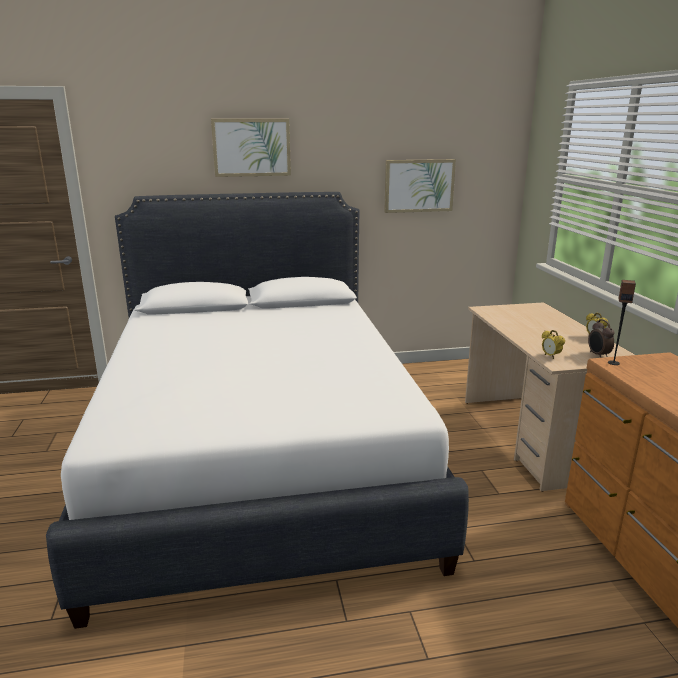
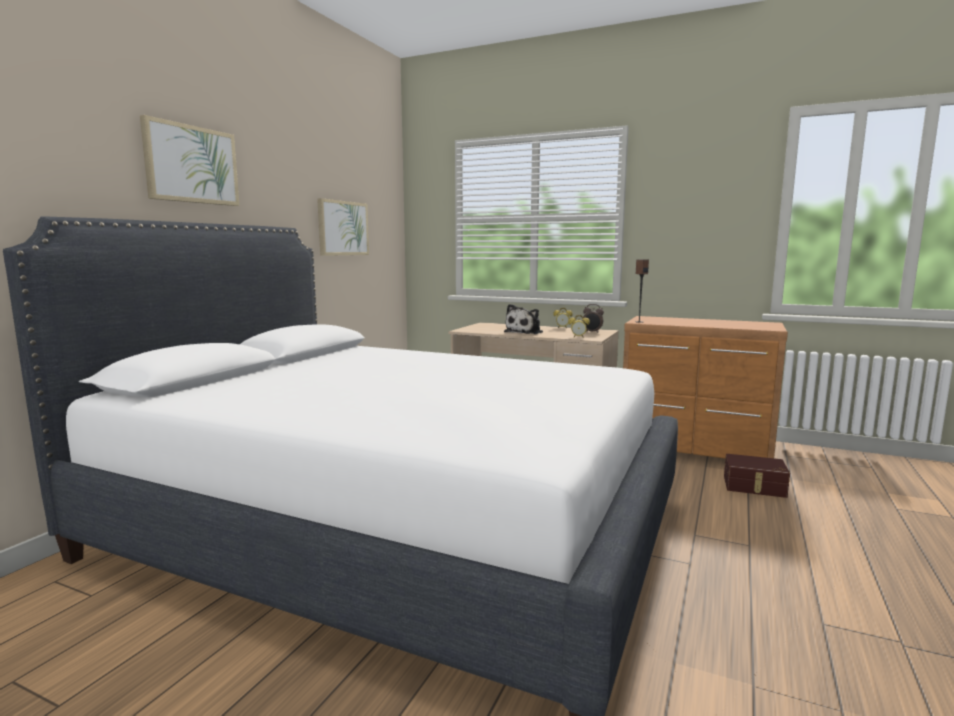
camera: 55 degrees left, 10 degrees down
(526, 331) = (525, 332): none -> plush toy
(603, 637) = (754, 487): none -> brown storage box

